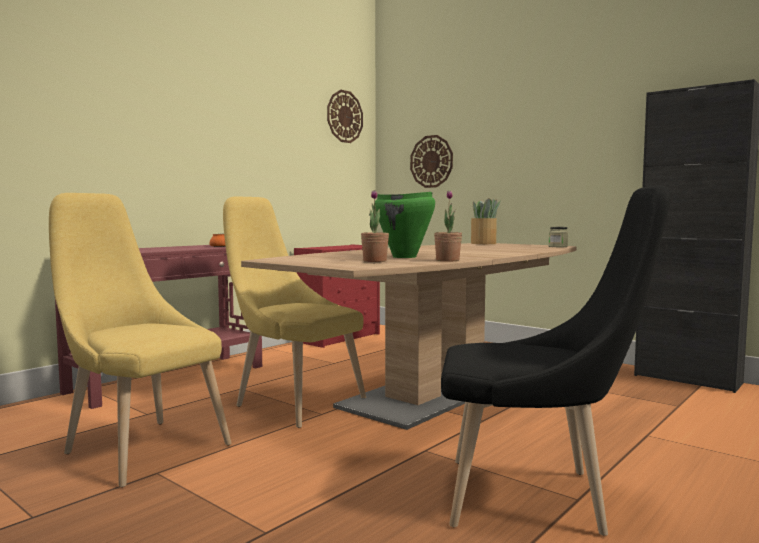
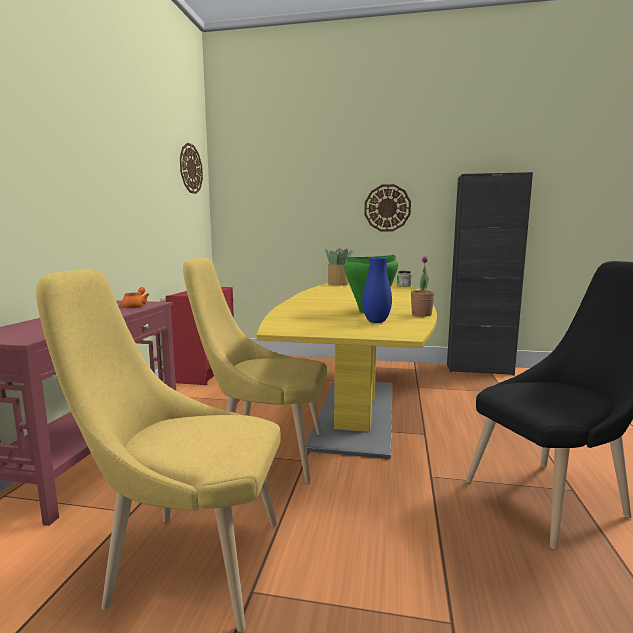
camera: 30 degrees left, 5 degrees up
(375, 261) = (376, 322): potted plant -> blue vase
(431, 161) = (269, 213): wall clock -> wall clock (387, 208)
(436, 390) = (356, 412): brown dining table -> yellow dining table

